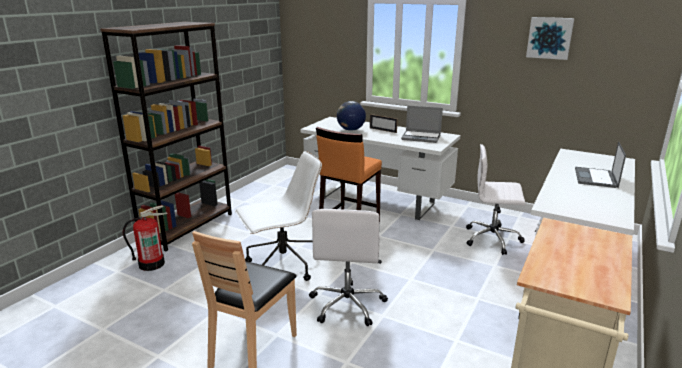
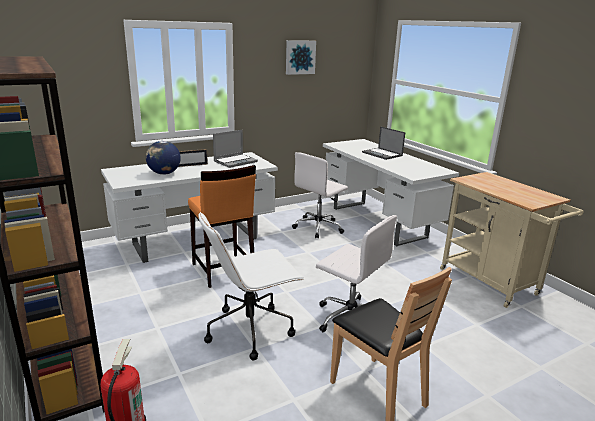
camera: 60 degrees left, 0 degrees up
(282, 265) = (251, 330): white office chair -> white office chair turned 120 degrees counterclockwise

